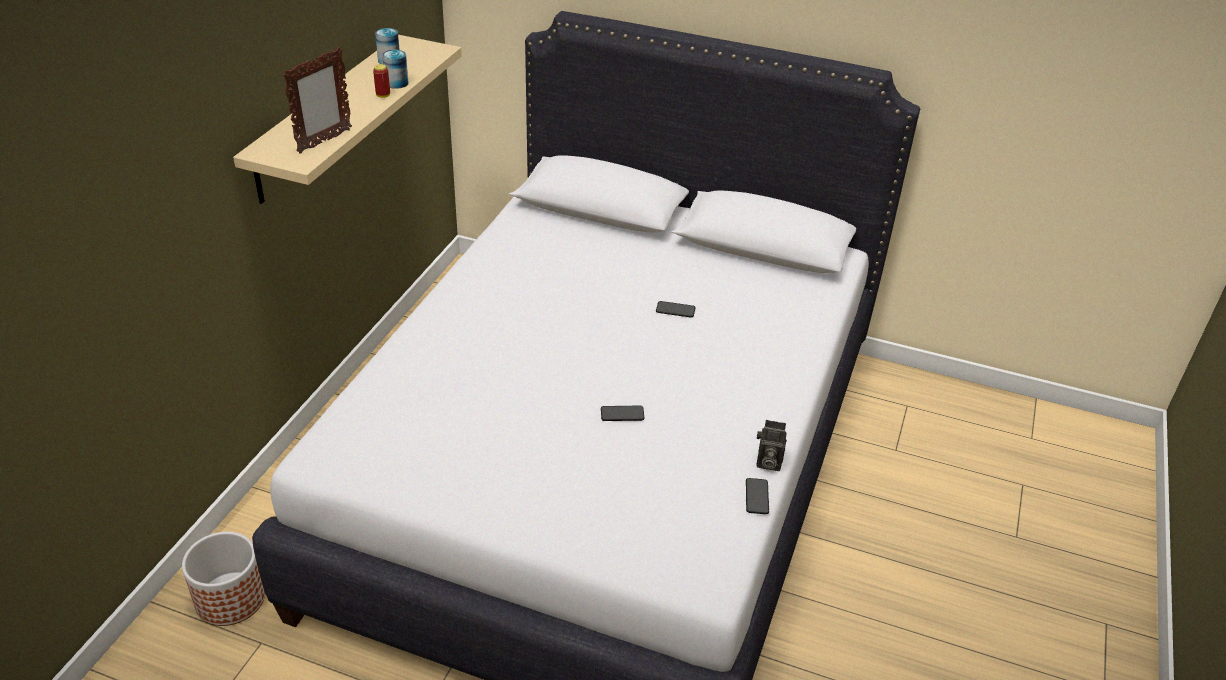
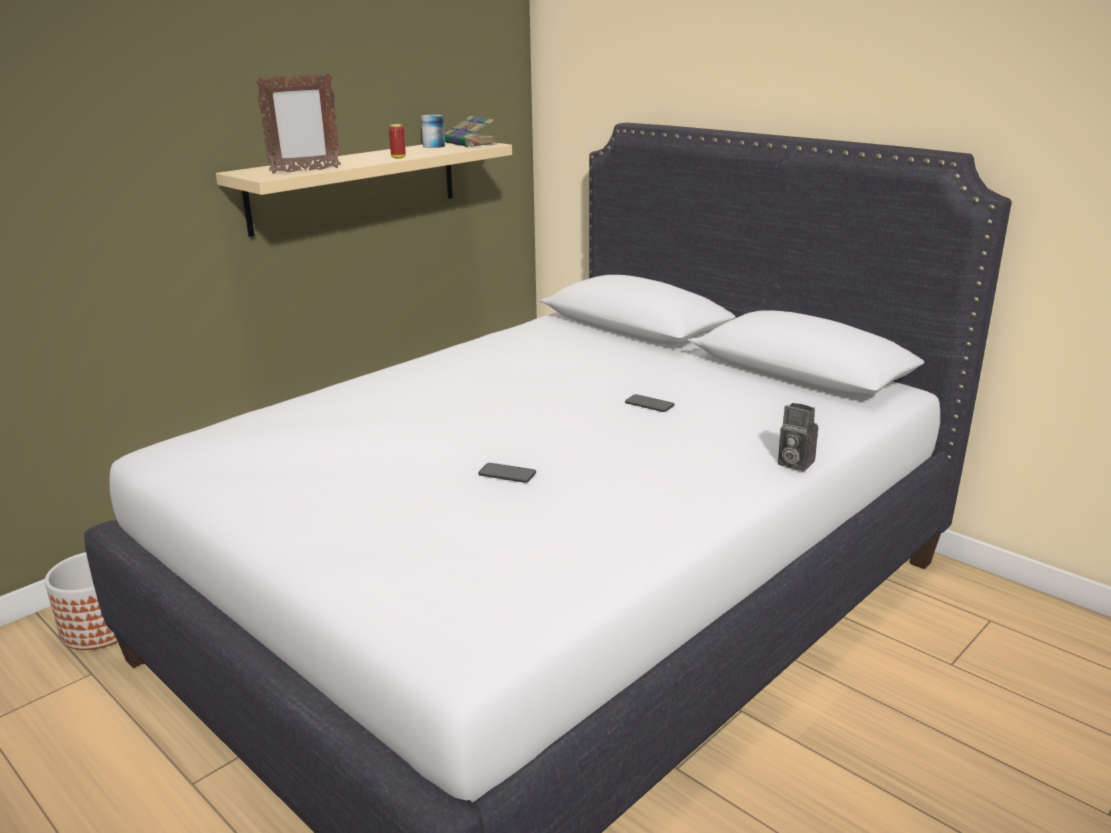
camera: 25 degrees right, 15 degrees down
(396, 83) = (421, 154): can -> none
(420, 49) = (471, 143): none -> book
(757, 497) = (607, 578): phone -> none
(767, 462) = (650, 548): camera -> camera (793, 463)

